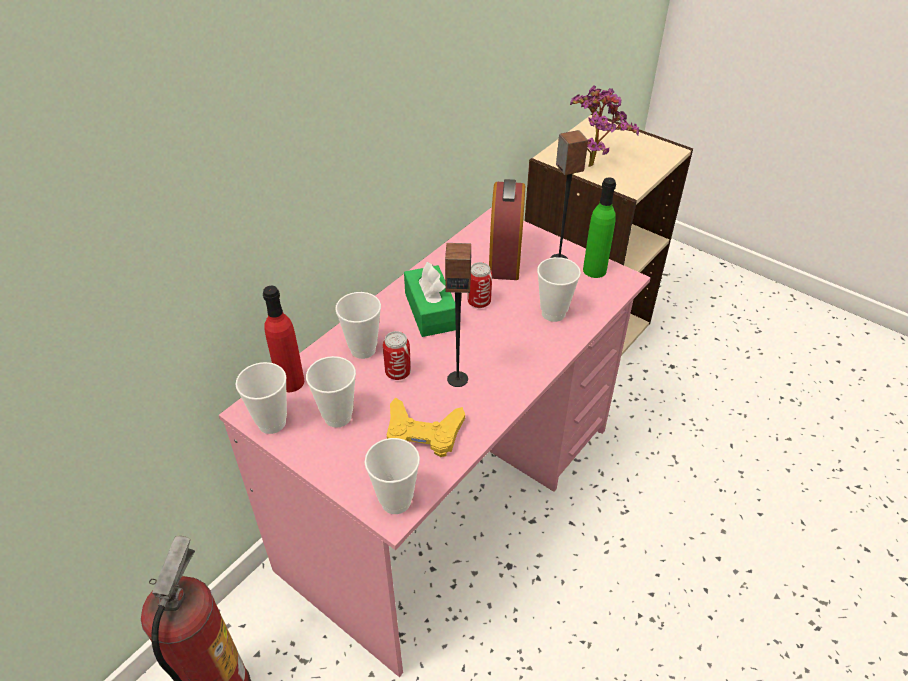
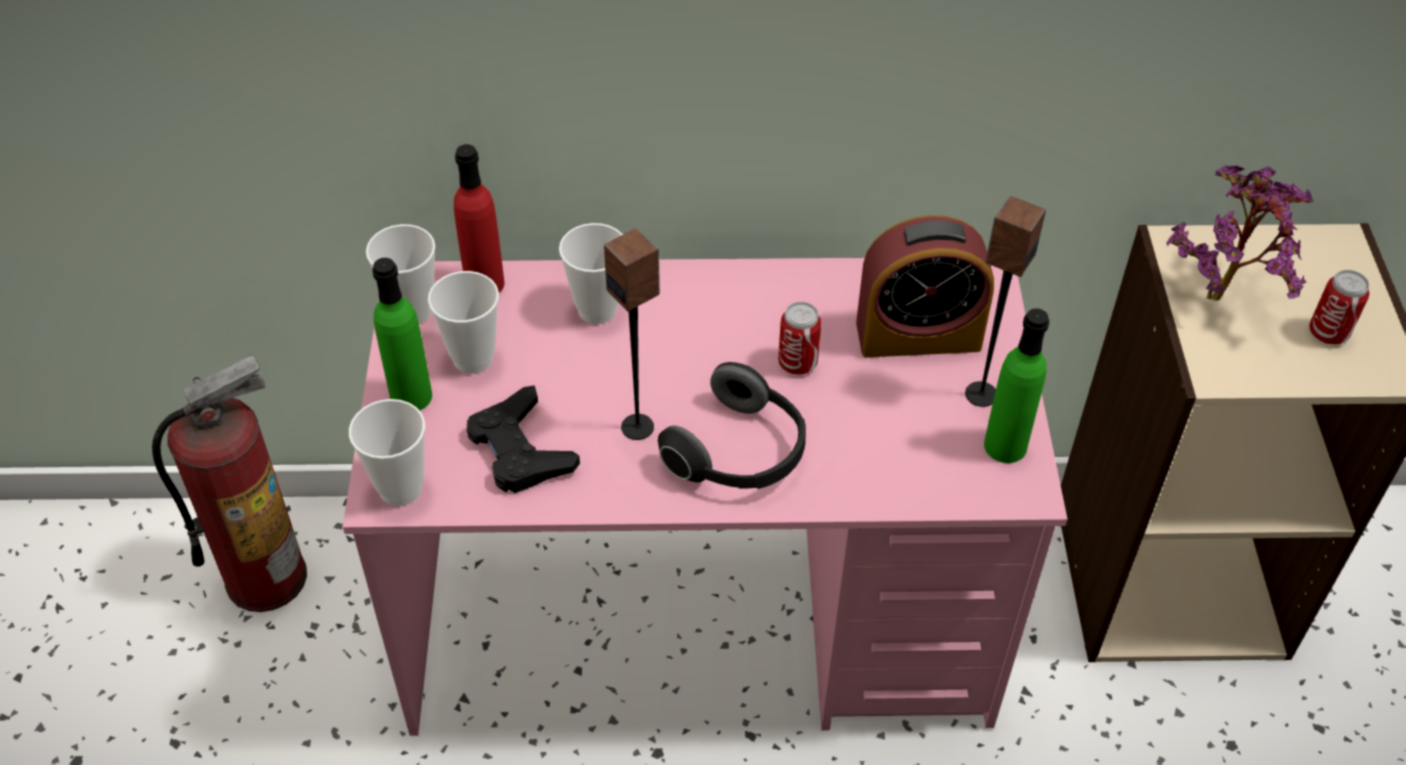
camera: 50 degrees right, 5 degrees up
(334, 458) = (411, 396): none -> green bottle
(398, 373) = (592, 365): can -> can (1328, 333)
(423, 433) = (520, 449): yellow game controller -> black game controller
(430, 311) = (728, 327): green tissue box -> none
(505, 257) = (918, 335): alarm clock -> alarm clock turned 150 degrees counterclockwise
(513, 353) = (739, 454): none -> headphones
(553, 313) = (861, 451): cup -> none

